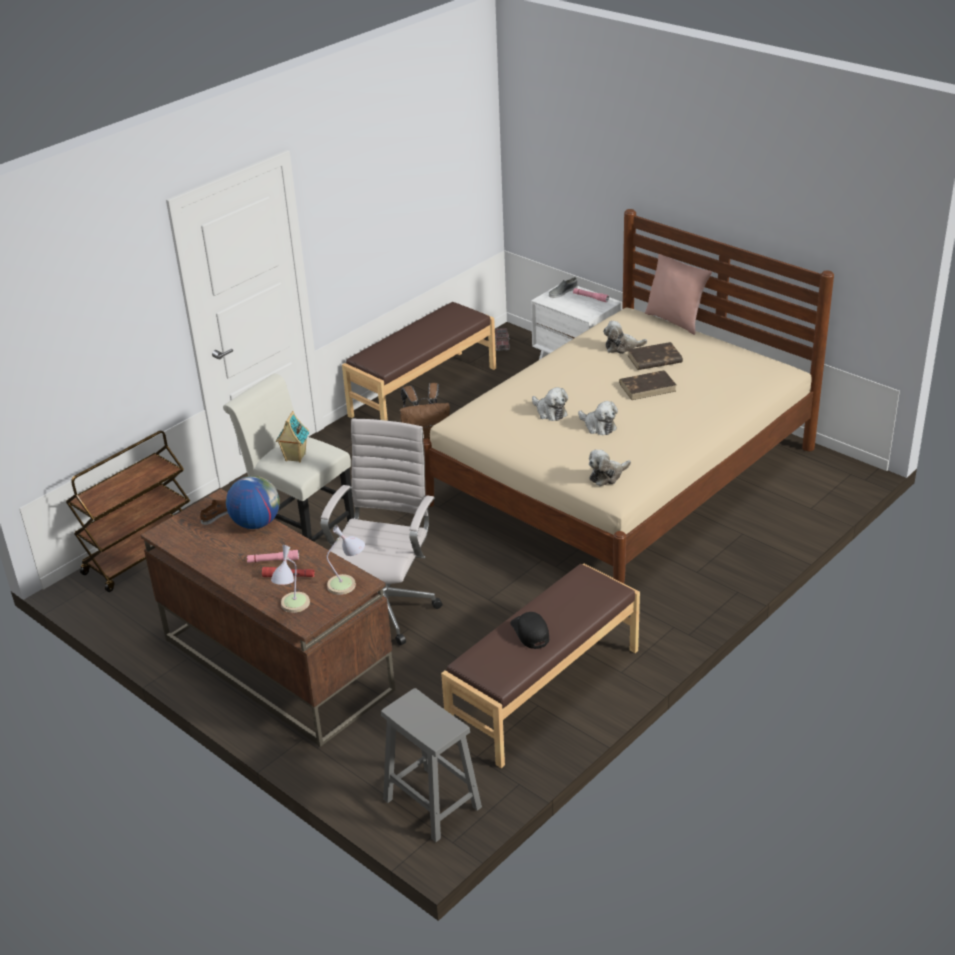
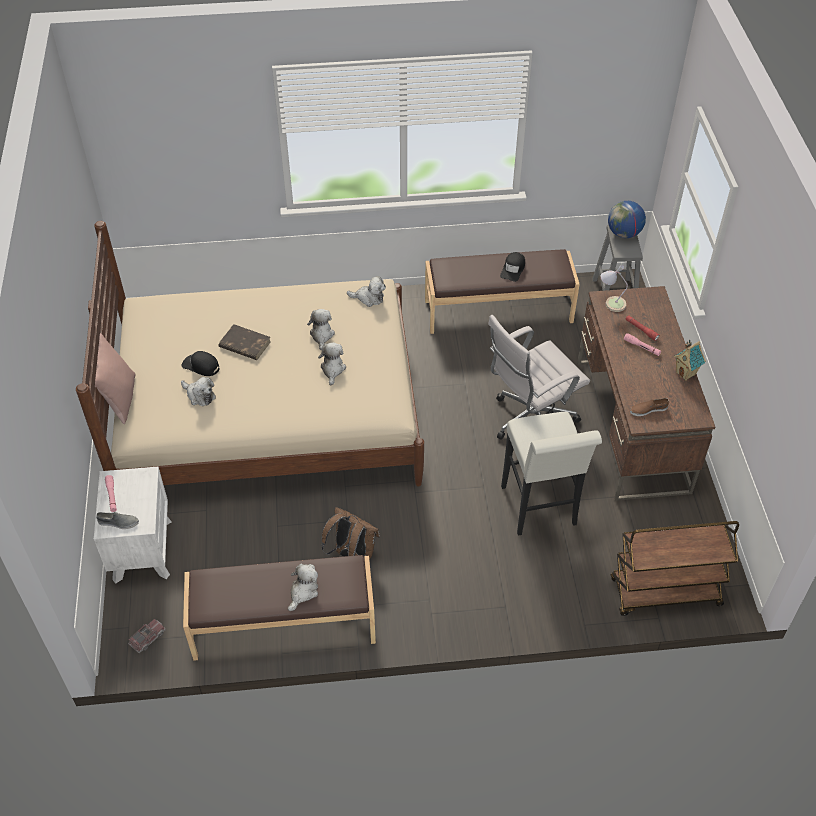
camera: 140 degrees left, 15 degrees up
(256, 523) = (630, 384): globe -> globe (624, 233)
(292, 607) = (655, 308): table lamp -> none
(294, 457) = (553, 433): toy house -> toy house (686, 373)
(399, 342) = (303, 591): none -> plush toy
(654, 359) = (201, 366): brown book -> black cap

